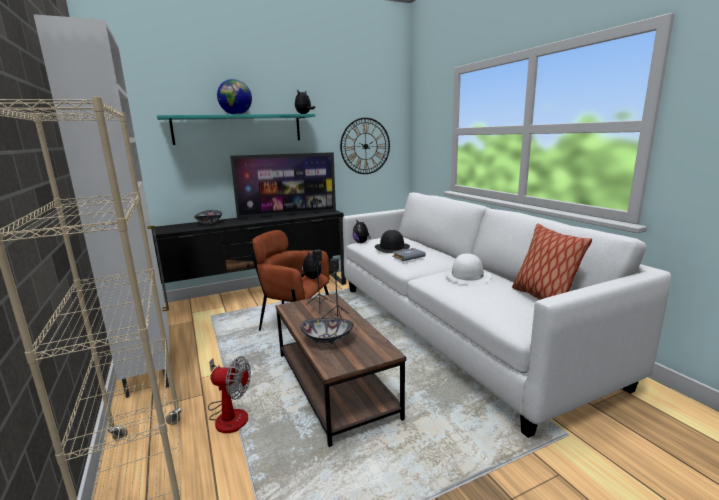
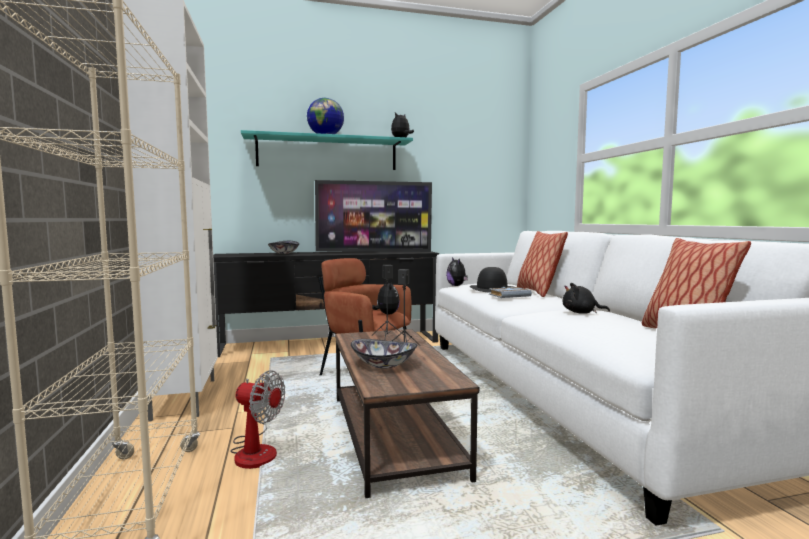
camera: 10 degrees right, 10 degrees down
(365, 146) = (472, 181): wall clock -> none
(428, 249) = (538, 292): none -> pillow
(467, 276) = (581, 313): white hat -> black plush toy

